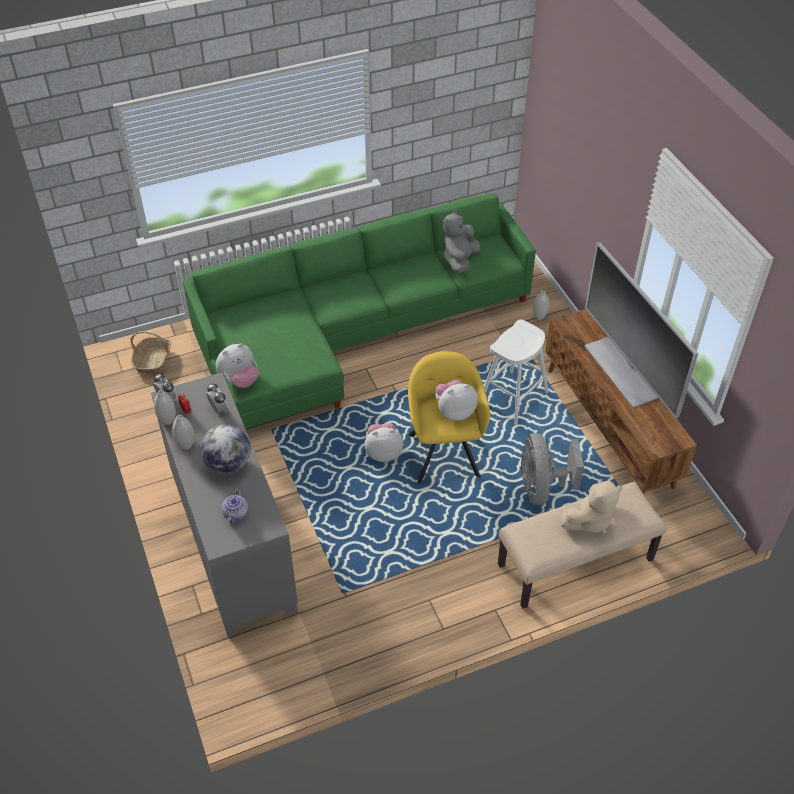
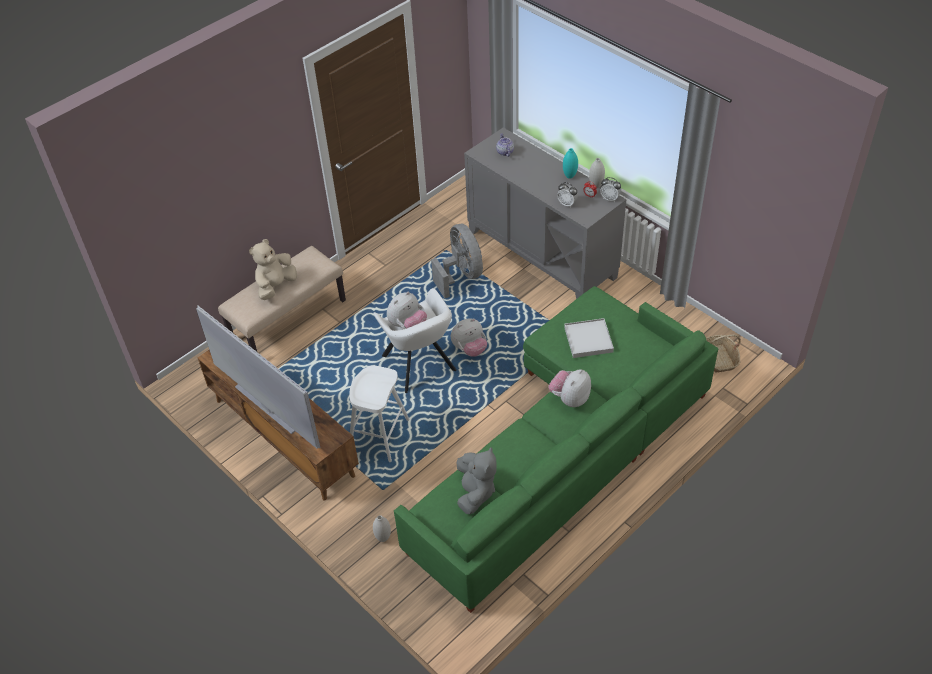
camera: 160 degrees right, 0 degrees up
(186, 446) = (569, 176): white vase -> turquoise vase
(228, 464) = (532, 175): globe -> none
(240, 380) = (601, 300): plush toy -> plush toy (570, 398)
(283, 342) = (588, 340): none -> white tray
(444, 451) = (420, 366): yellow armchair -> white armchair
(542, 487) = (329, 364): grey fan -> grey fan (461, 275)

